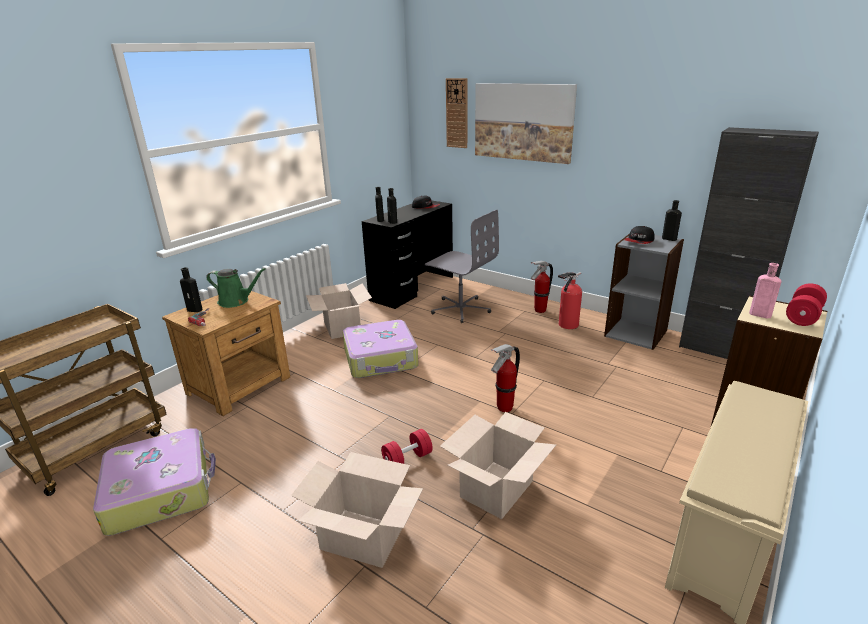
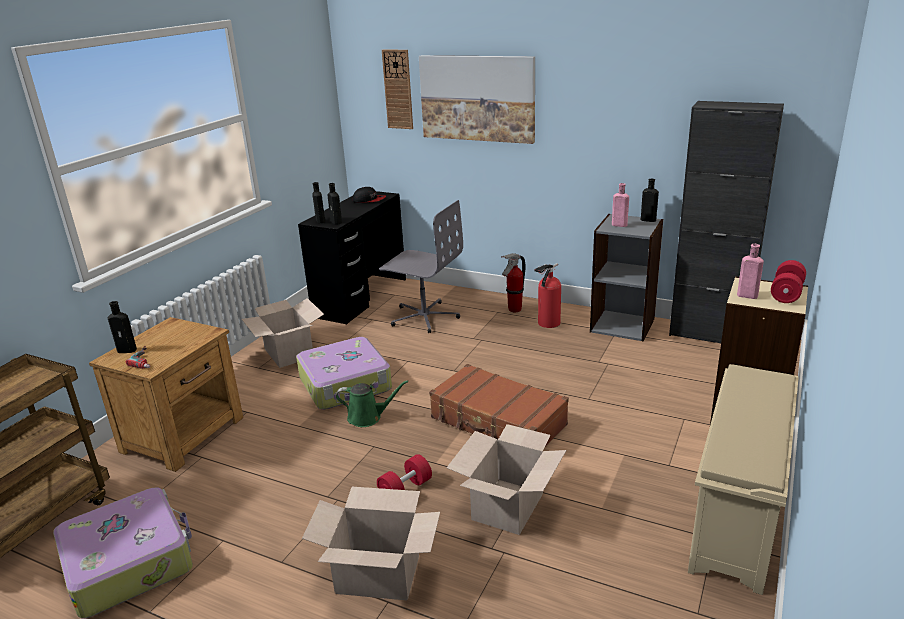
camera: 10 degrees left, 0 degrees up
(236, 301) = (174, 335): green watering can -> green watering can (368, 417)
(504, 408) = (498, 422): fire extinguisher -> brown suitcase
(639, 241) = (618, 225): cap -> pink bottle

